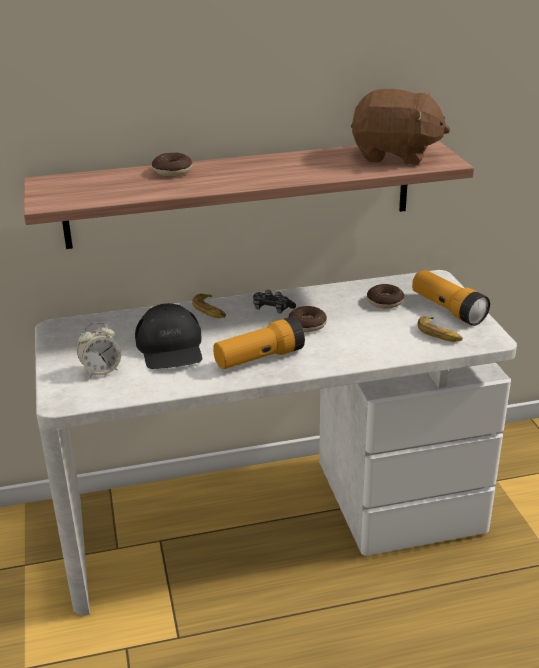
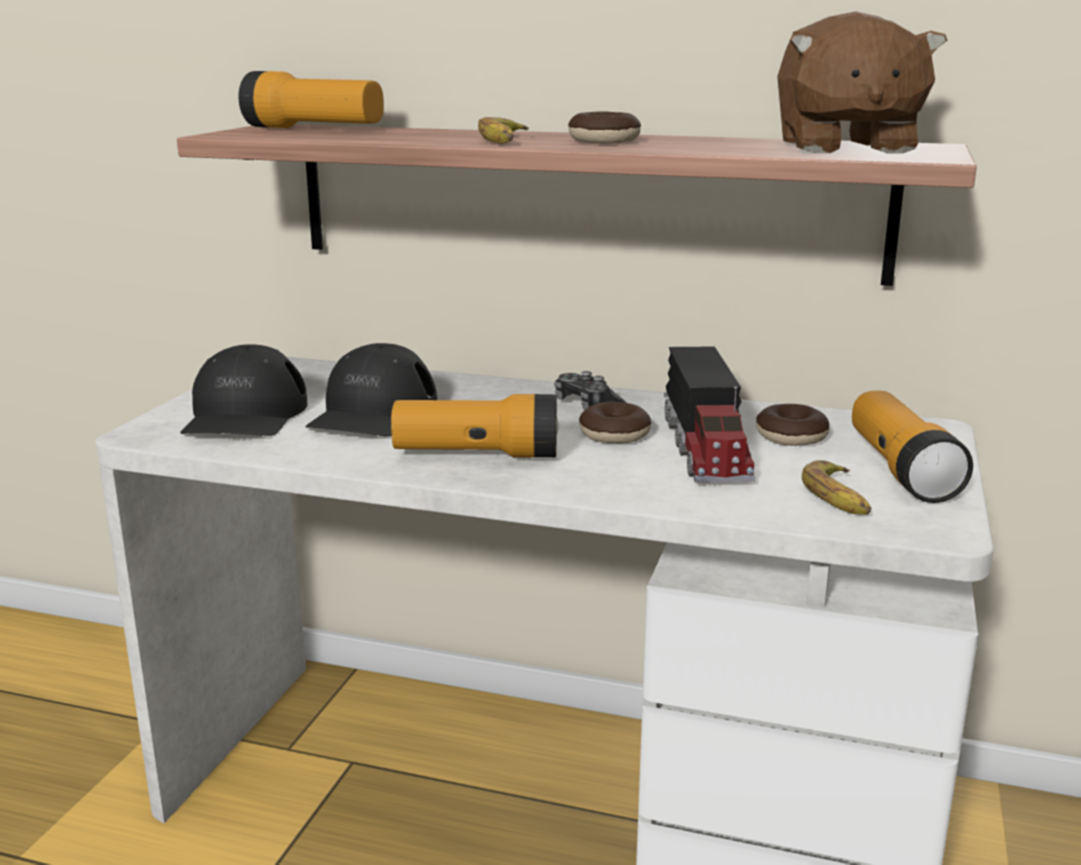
camera: 30 degrees right, 10 degrees down
(81, 182) = (314, 129): none -> flashlight
(101, 370) = (245, 415): alarm clock -> black cap
(172, 171) = (453, 132): donut -> donut (604, 141)
(210, 310) = (493, 389): banana -> banana (504, 140)
(356, 320) = (705, 447): none -> toy truck
(395, 155) = (843, 147): brown plush toy -> brown plush toy turned 45 degrees clockwise

